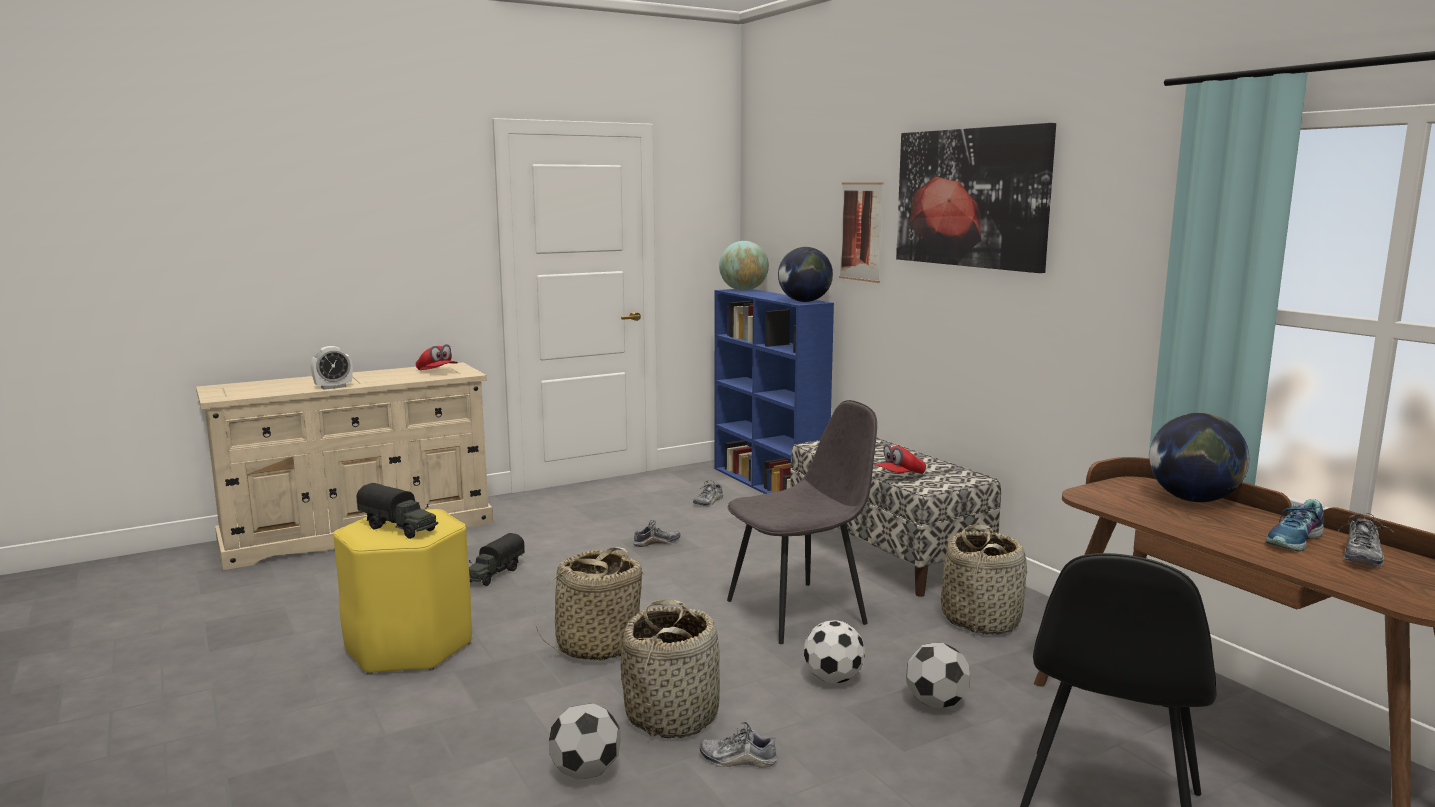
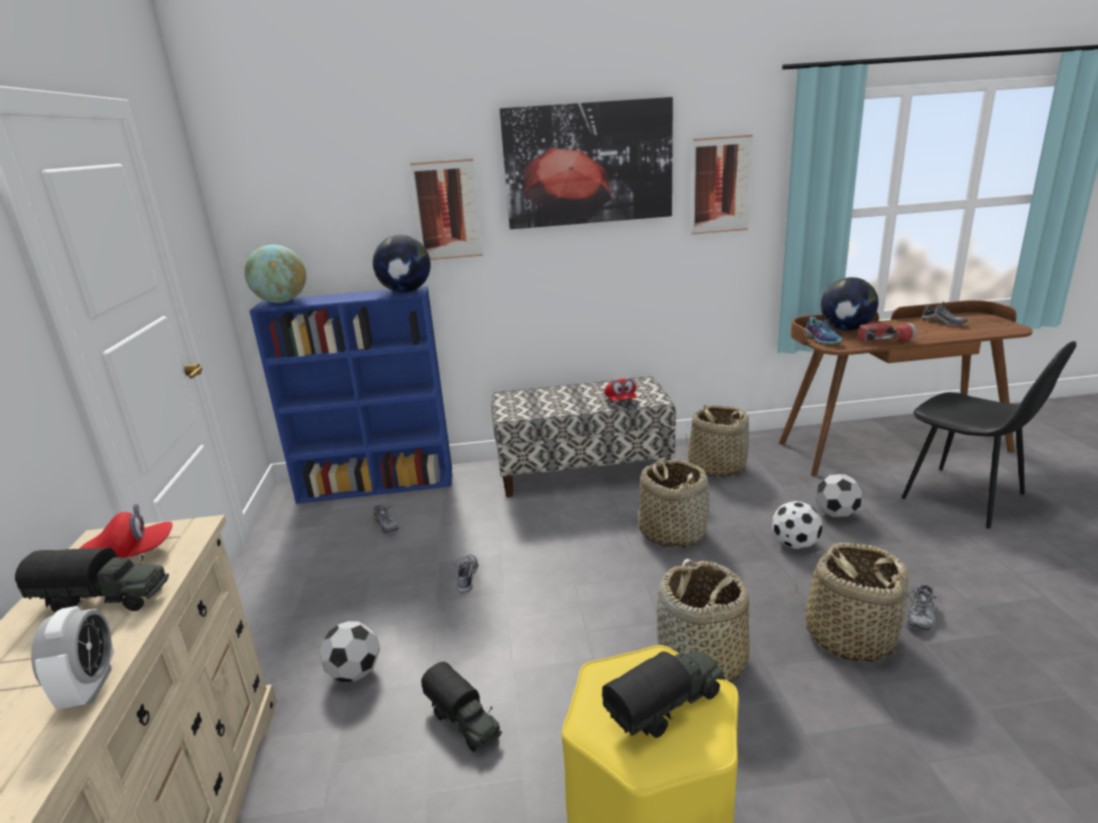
camera: 65 degrees left, 10 degrees up
(398, 376) = (105, 600): none -> toy truck
(585, 773) = (953, 707): football -> football (355, 673)
(799, 611) = (672, 532): grey chair -> basket
(1106, 242) = (720, 185): none -> picture
(1164, 520) = (885, 341): none -> flashlight
(1295, 540) = (920, 327): shoe -> shoe (822, 340)

